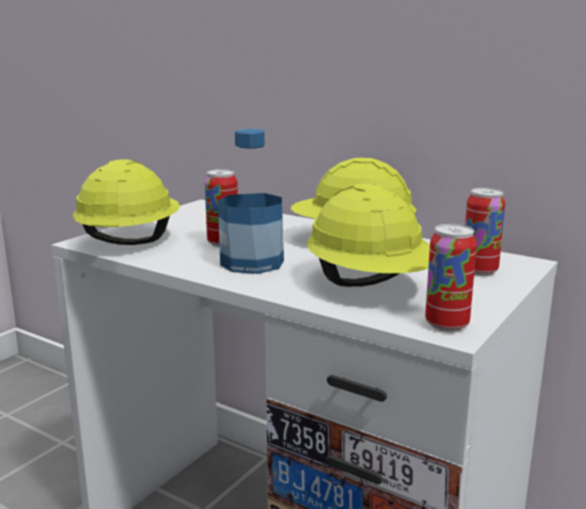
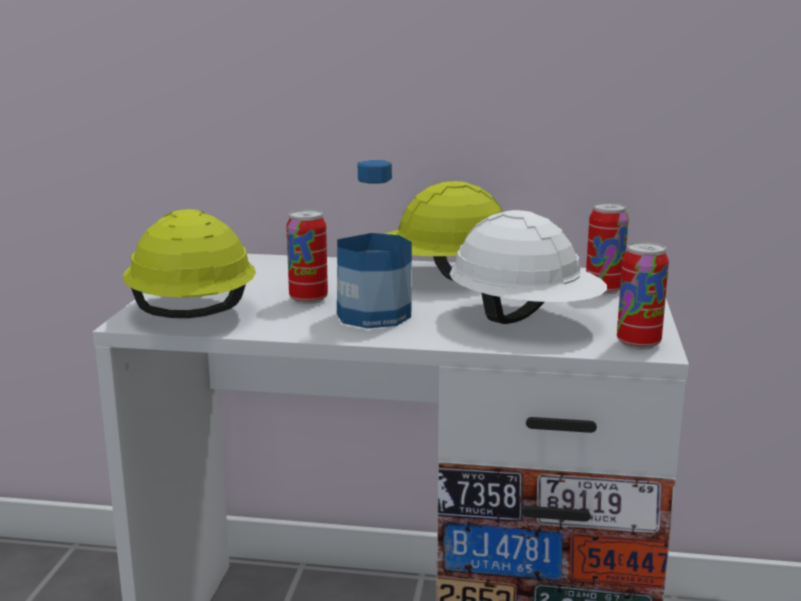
camera: 25 degrees left, 0 degrees up
(371, 285) = (525, 319): yellow hard hat -> white hard hat

